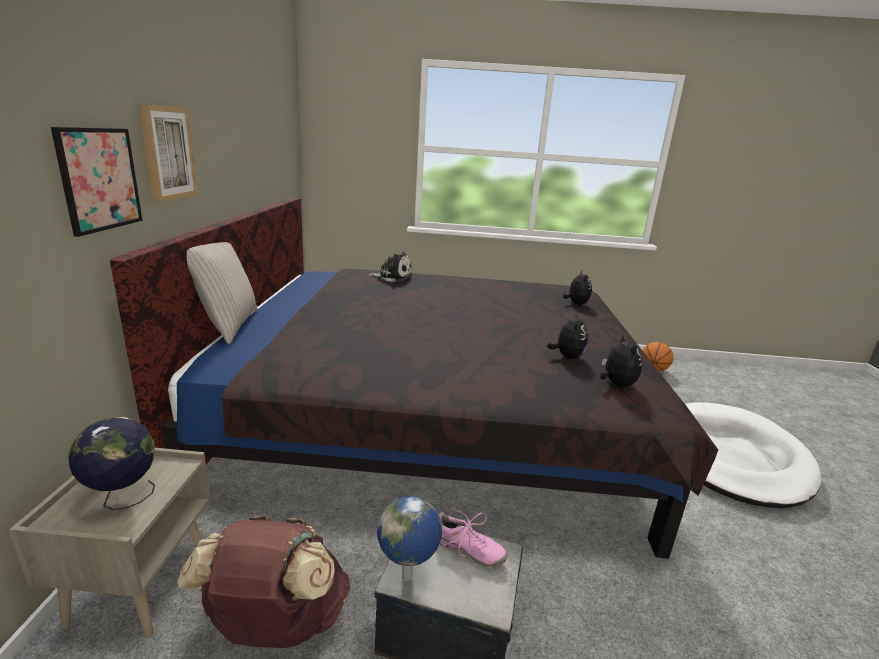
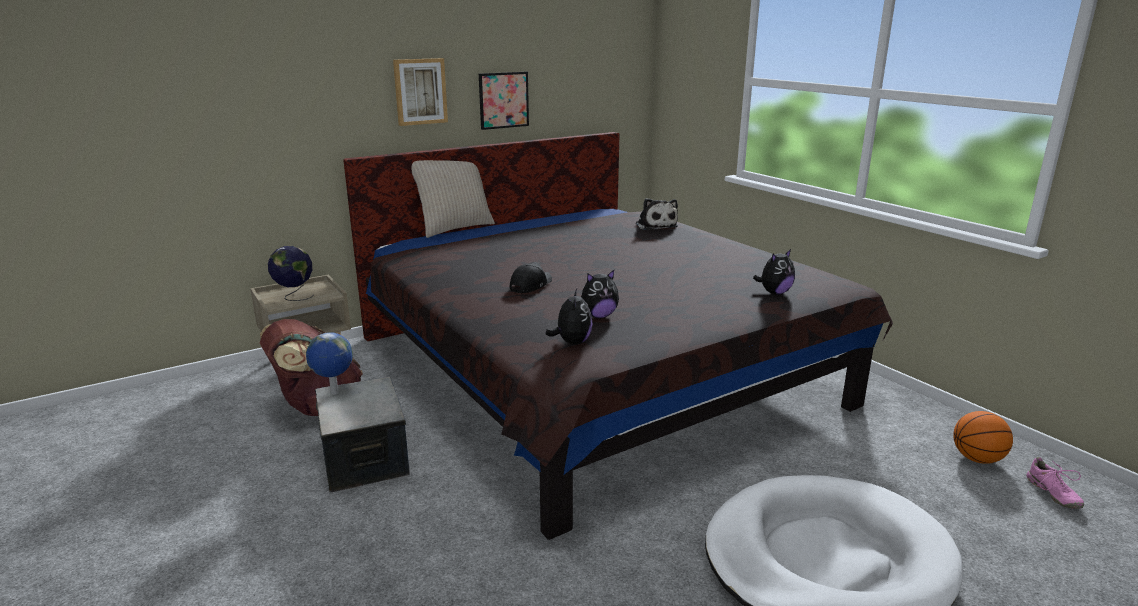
camera: 55 degrees right, 0 degrees up
(100, 179) = (349, 109): picture -> picture (503, 100)
(464, 353) = (530, 285): none -> black cap
(467, 550) = (377, 403): pink shoe -> pink shoe (1052, 493)
(616, 384) = (572, 342): plush toy -> plush toy turned 45 degrees counterclockwise

